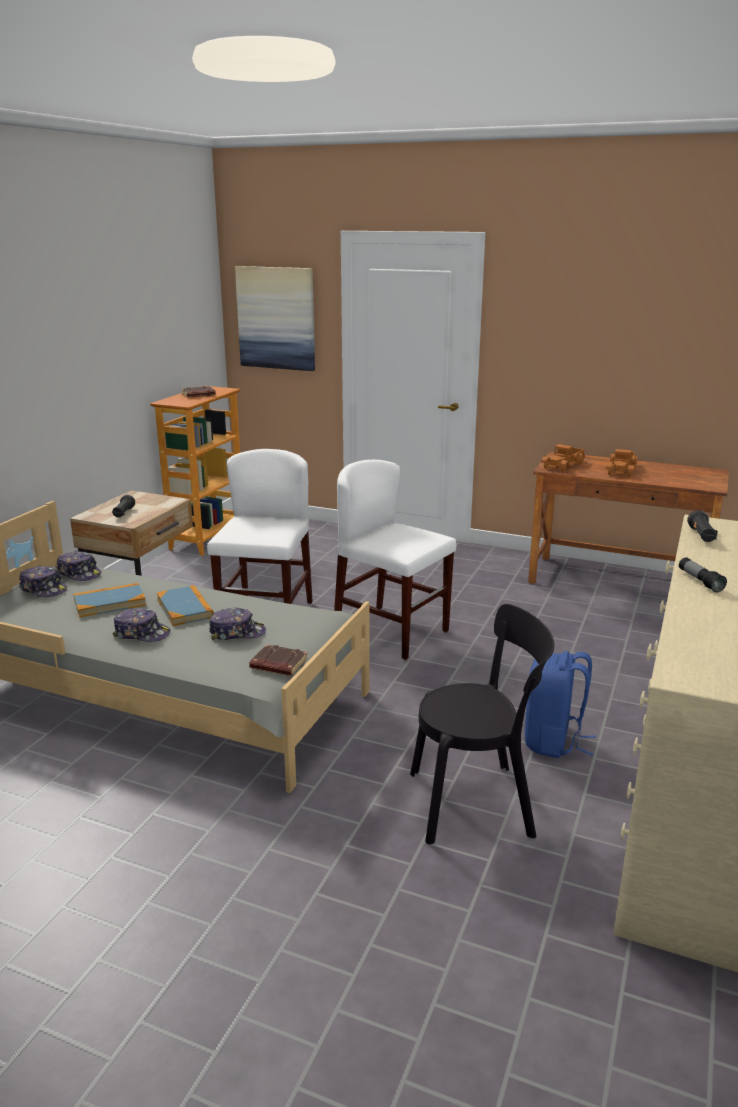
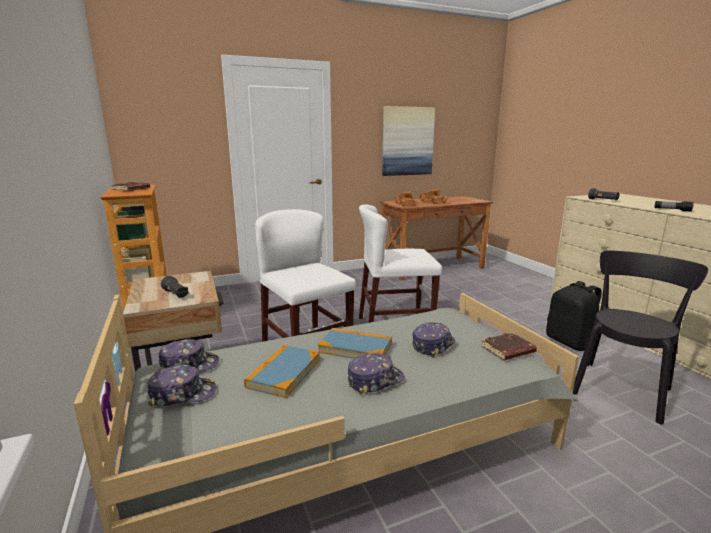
camera: 45 degrees left, 5 degrees down
(276, 318) = (165, 126): picture -> picture (407, 141)
(553, 741) = (570, 342): blue backpack -> black backpack

